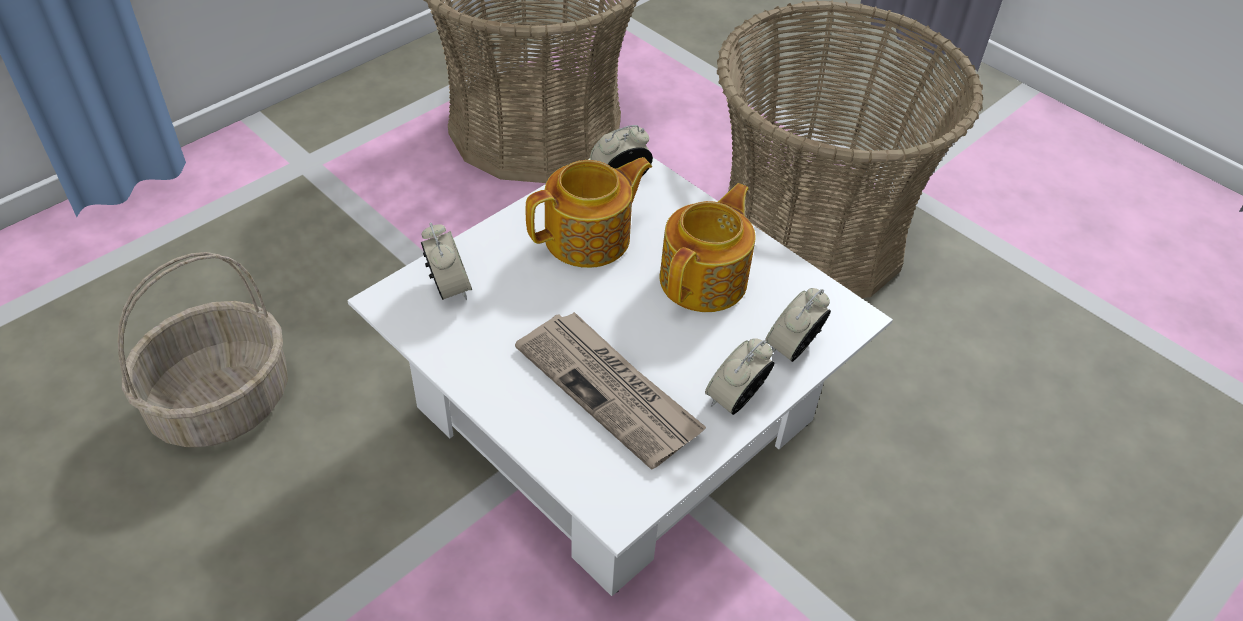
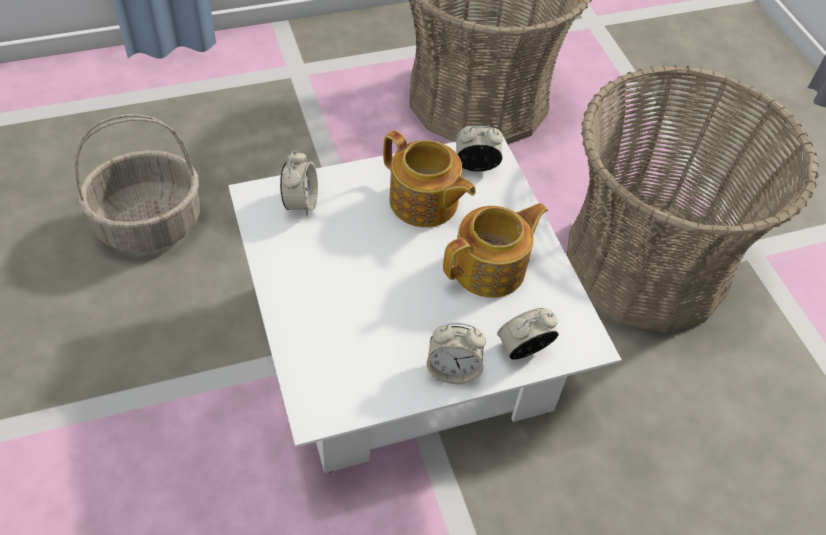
camera: 25 degrees right, 5 degrees up
(590, 238) = (424, 203): teapot -> teapot turned 45 degrees clockwise
(610, 390) = (365, 324): newspaper -> none
(735, 399) = (453, 370): alarm clock -> alarm clock turned 150 degrees counterclockwise

